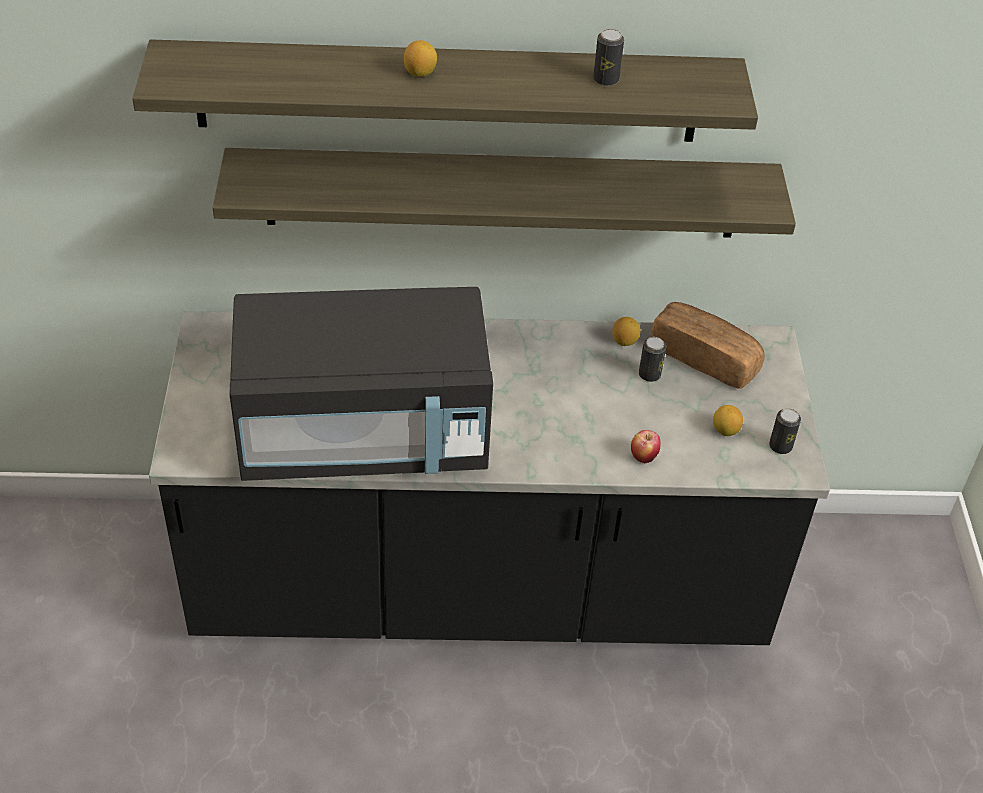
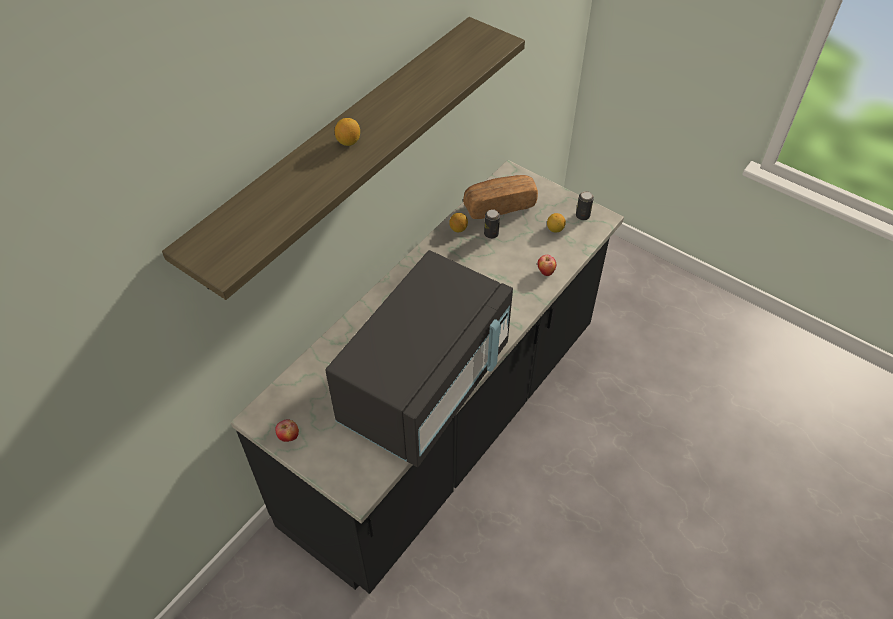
camera: 50 degrees left, 5 degrees up
(201, 363) = (289, 437): none -> apple
(502, 193) = (375, 192): shelf -> none
(606, 79) = (436, 73): can -> none

